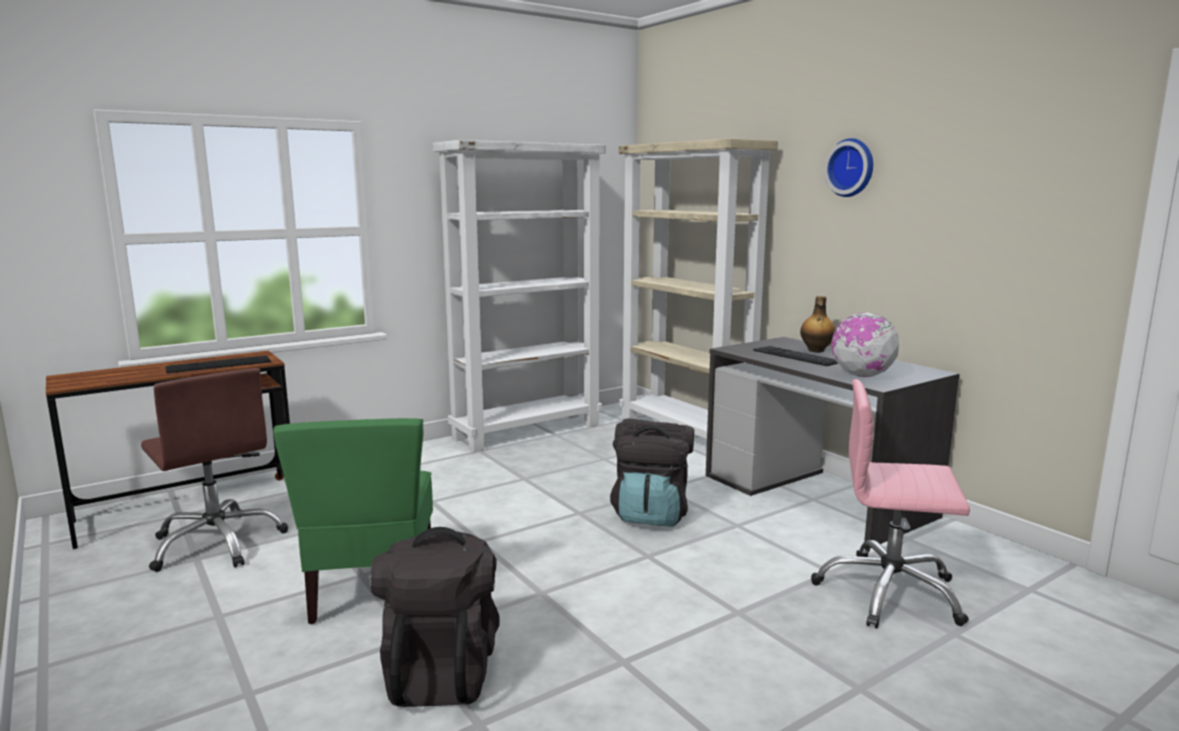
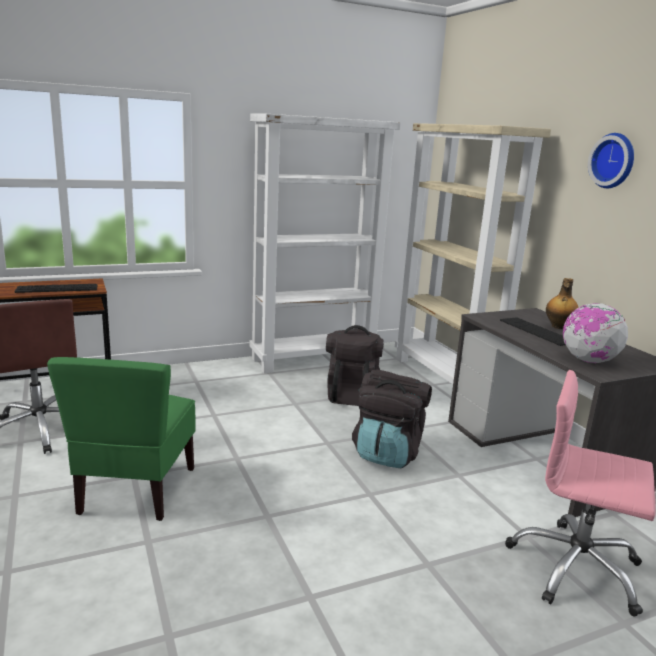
camera: 10 degrees right, 5 degrees up
(441, 671) = (159, 578): black backpack -> black backpack (351, 394)

